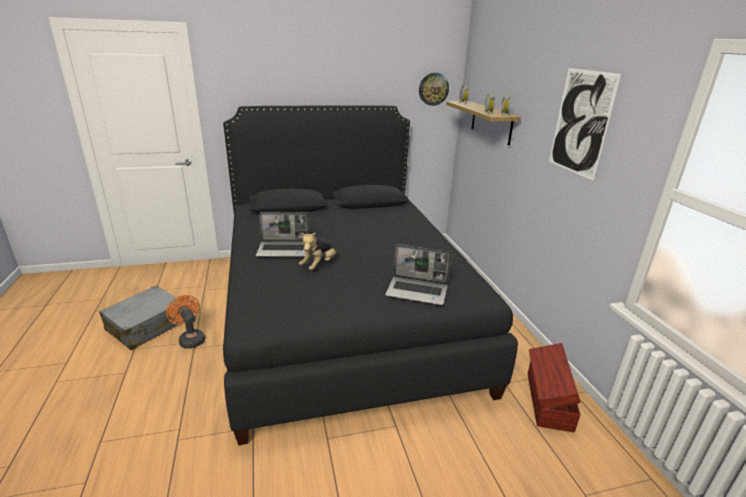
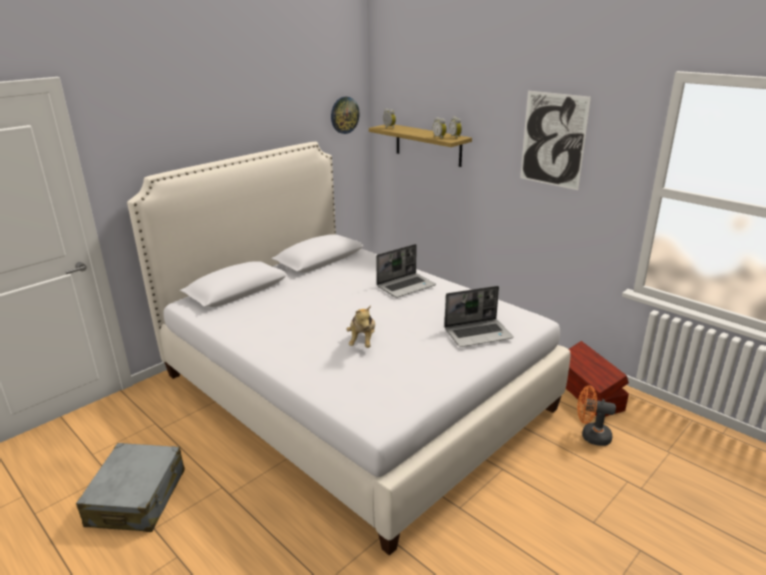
camera: 30 degrees left, 0 degrees up
(190, 339) = (213, 487): orange fan -> orange fan (591, 436)
(284, 250) = (304, 338): laptop -> laptop (406, 286)
(342, 313) = (351, 391): black bed -> white bed

